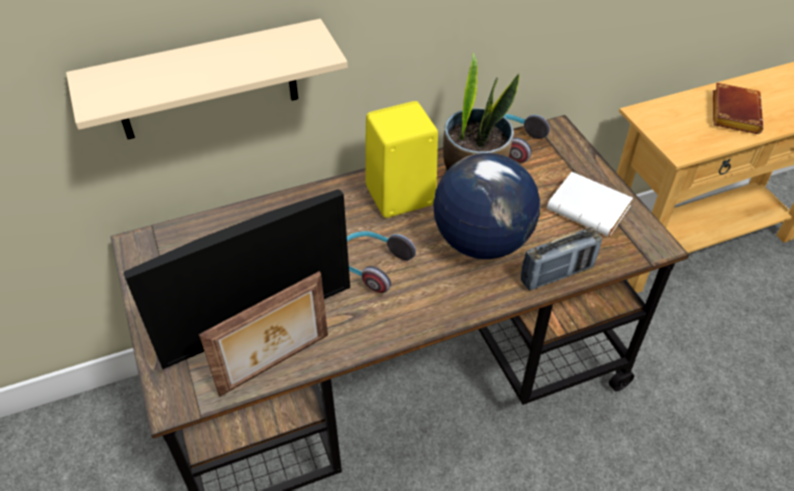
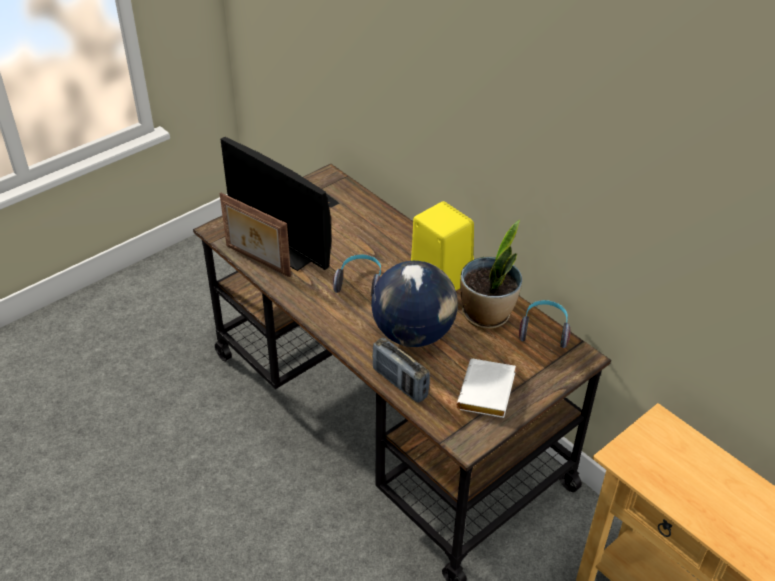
camera: 70 degrees right, 5 degrees down
(207, 82) = (395, 111): beige shelf -> none
(732, 112) = (718, 498): brown book -> none

